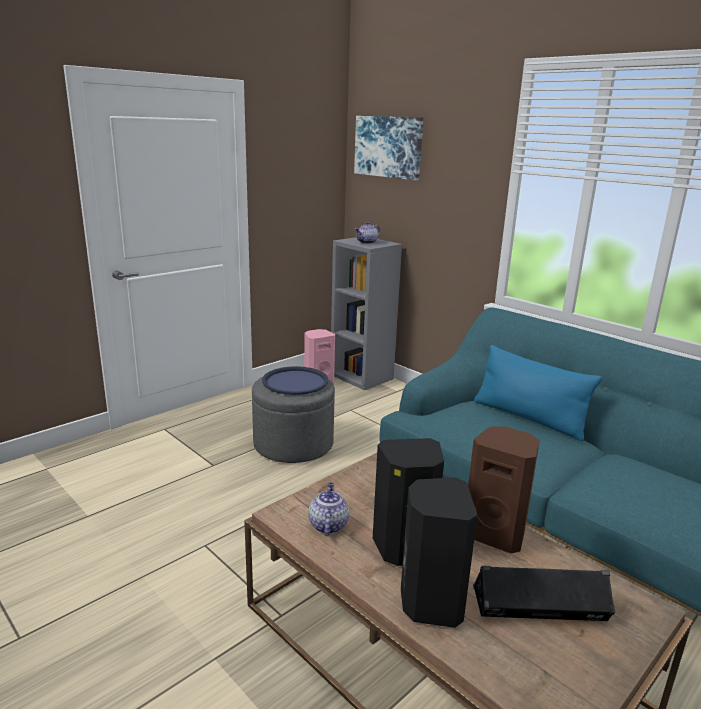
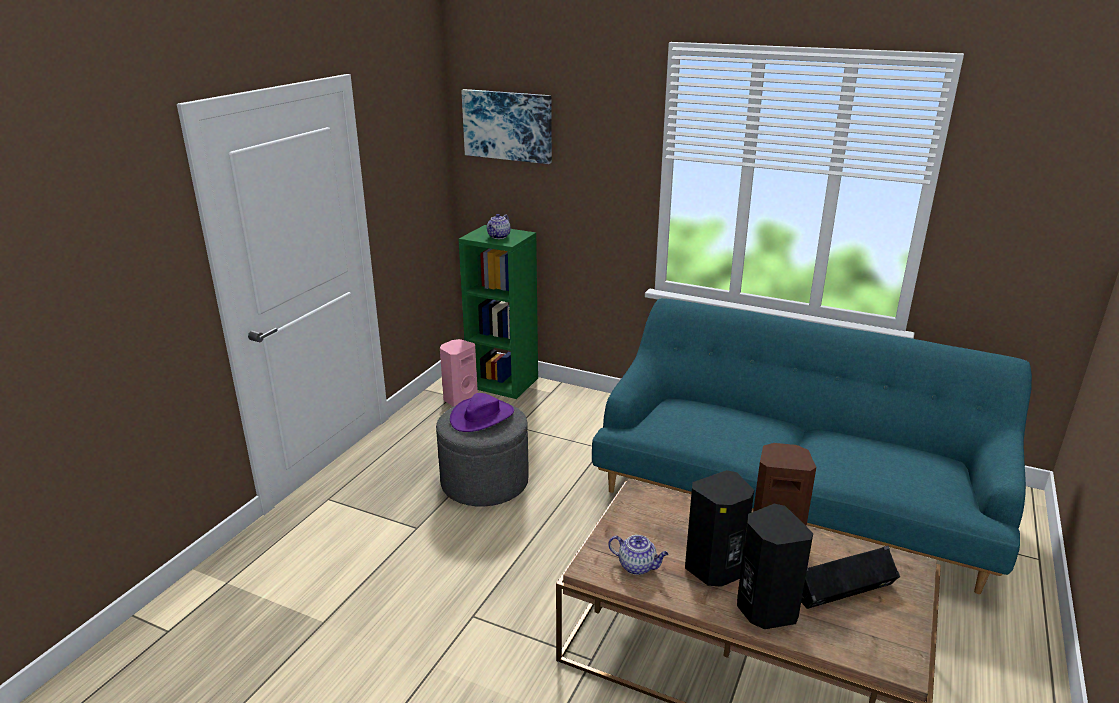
camera: 20 degrees left, 5 degrees up
(295, 381) = (482, 416): blue tray -> purple hat
(328, 525) = (638, 566): teapot -> teapot turned 135 degrees clockwise
(362, 377) = (504, 382): grey bookcase -> green bookcase
(528, 418) = (730, 409): blue pillow -> none

